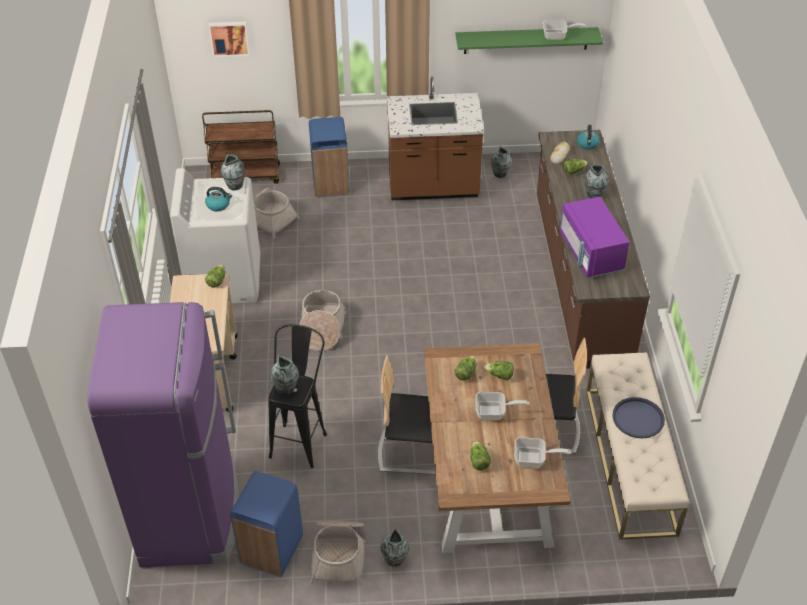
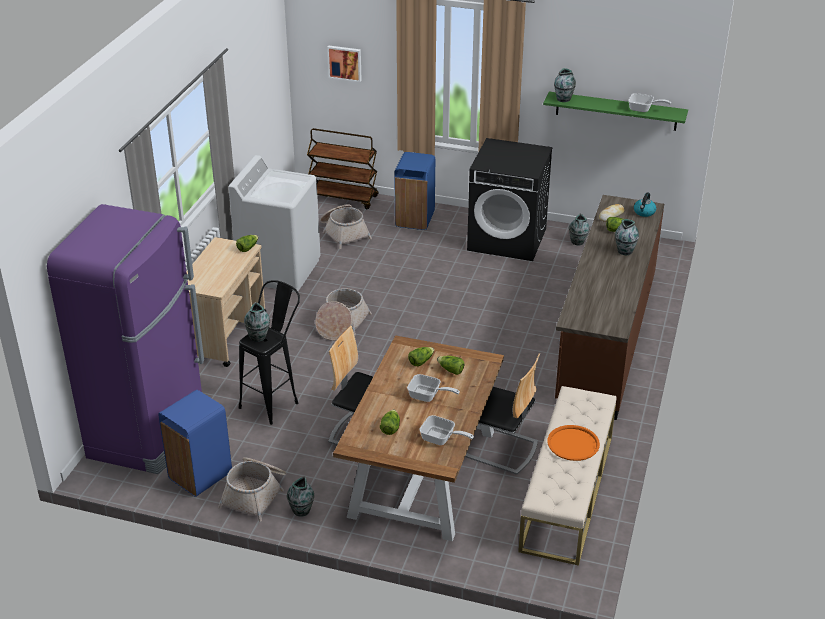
camera: 20 degrees right, 10 degrees down
(218, 205) = (276, 190): kettle -> none
(235, 185) = (299, 179): vase -> vase (563, 99)
(433, 187) = (507, 239): brown counter -> black washing machine
(590, 253) = (591, 294): purple microwave -> none
(638, 418) = (573, 444): blue tray -> orange tray

